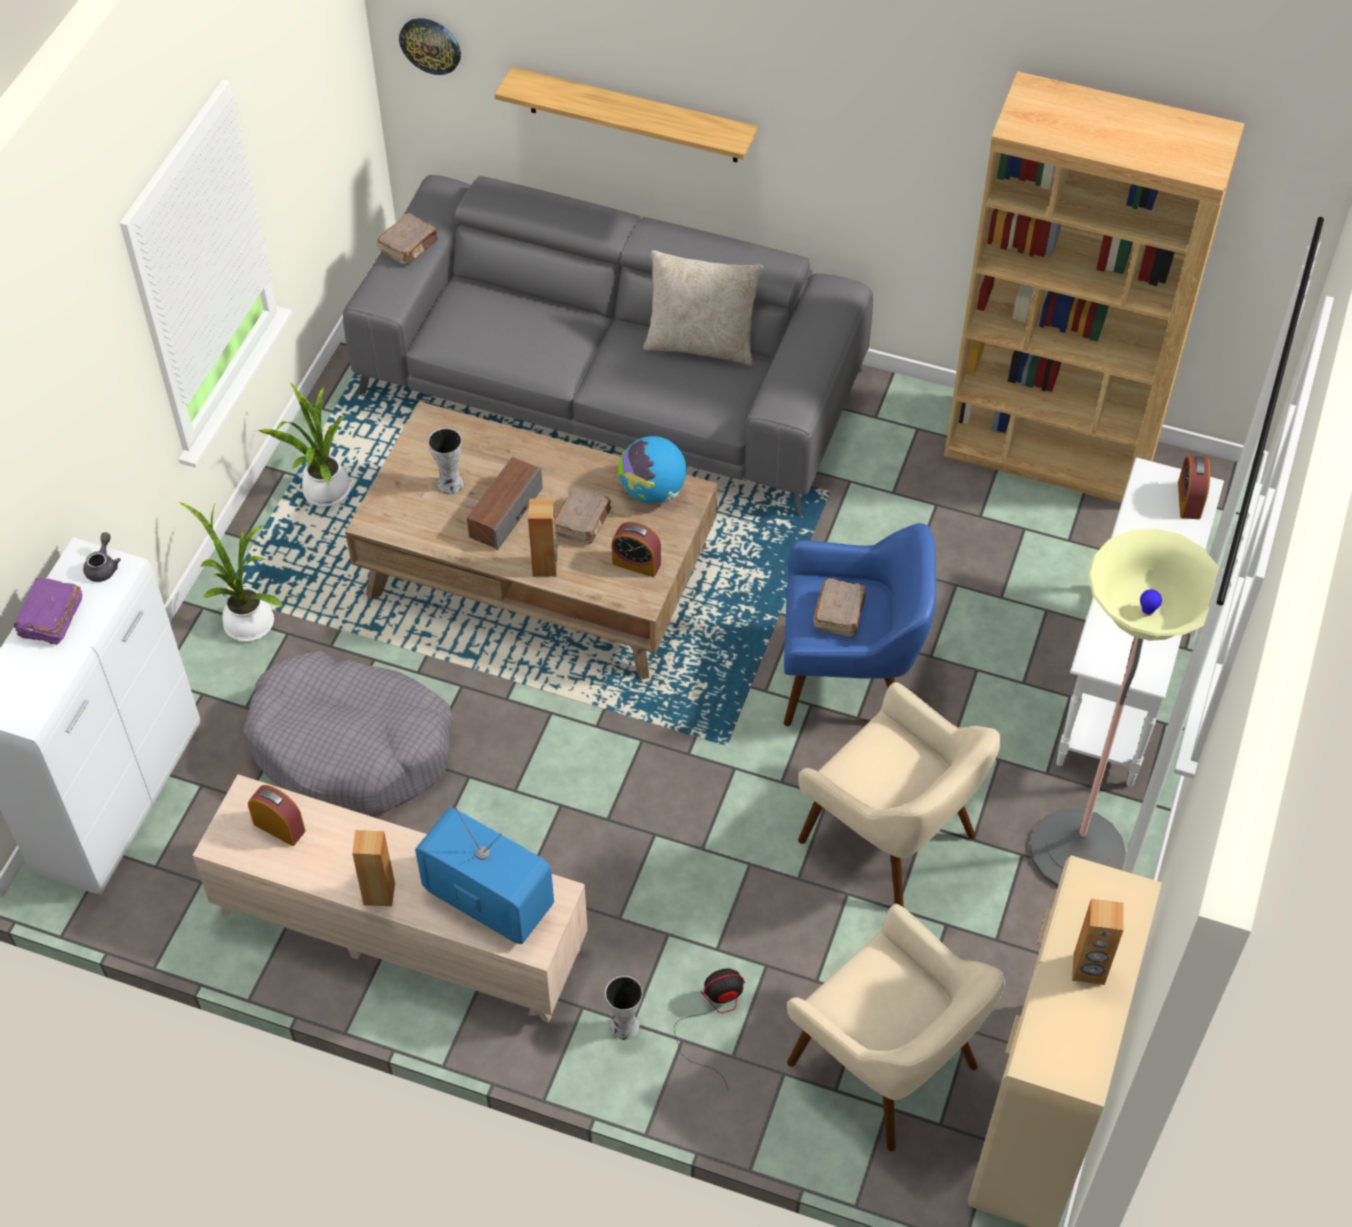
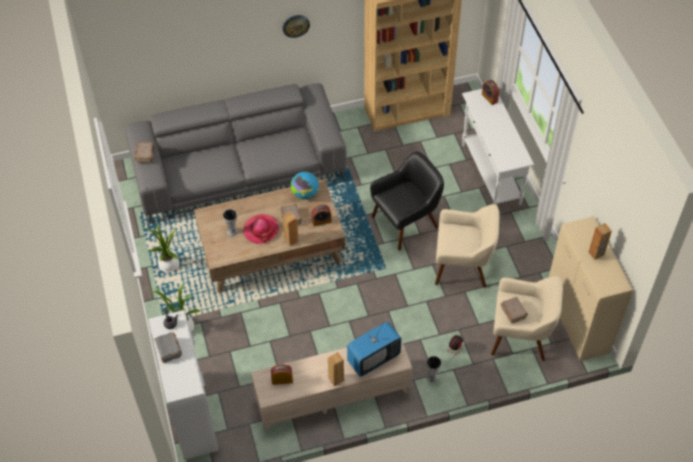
camera: 35 degrees left, 0 degrees up
(50, 619) = (168, 350): purple book -> grey book
(352, 747) = (260, 346): grey dog bed -> none
(430, 45) = (119, 72): wall clock -> wall clock (295, 25)
(488, 900) = (373, 358): television -> television turned 150 degrees clockwise
(505, 512) = (261, 230): speaker -> hat
(633, 116) = (212, 61): shelf -> none
(701, 344) = (275, 134): beige pillow -> none
(840, 613) = (402, 199): brown book -> brown book (513, 312)
(849, 678) = (406, 222): blue armchair -> black armchair
(1077, 851) = (521, 235): floor lamp -> none

